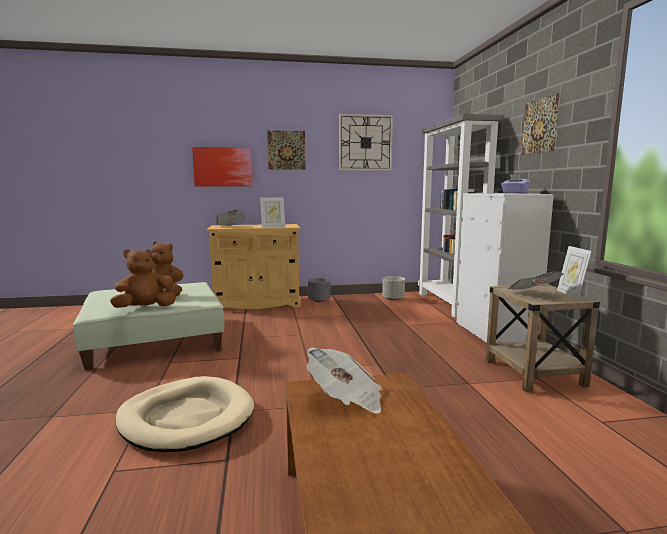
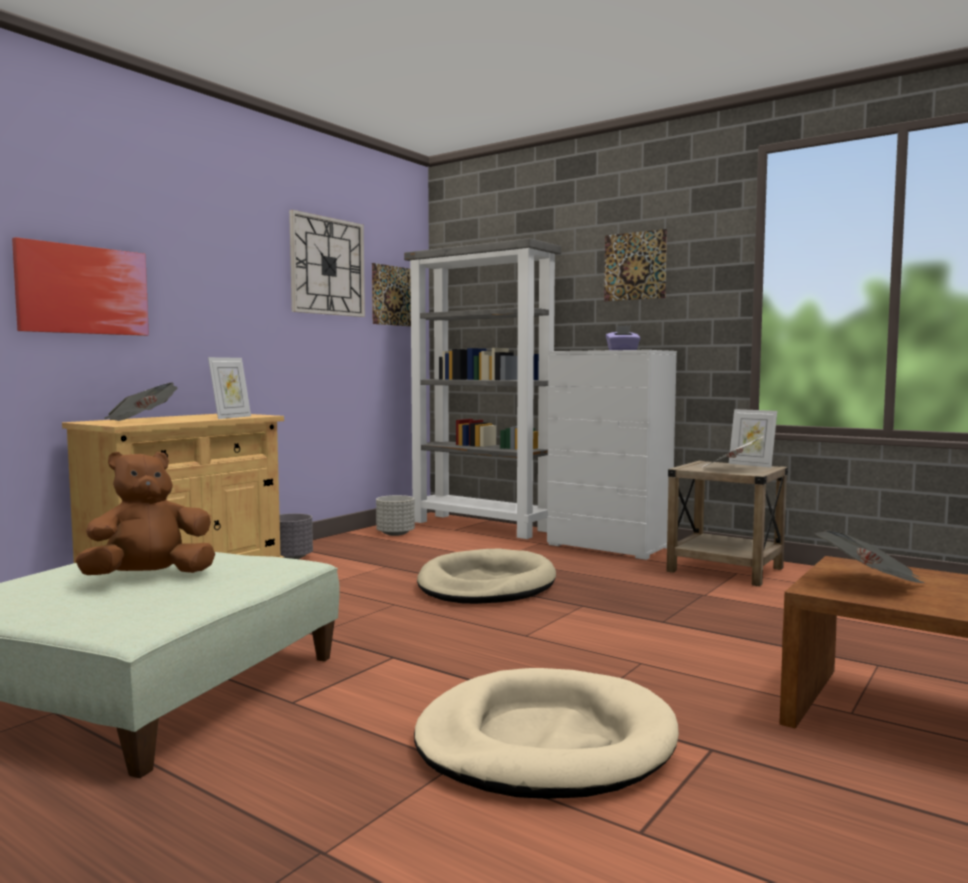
camera: 45 degrees left, 5 degrees down
(145, 308) = (207, 598): brown plush toy -> none
(286, 150) = (206, 266): picture -> picture (392, 295)
(363, 337) = (486, 585): none -> beige dog bed

